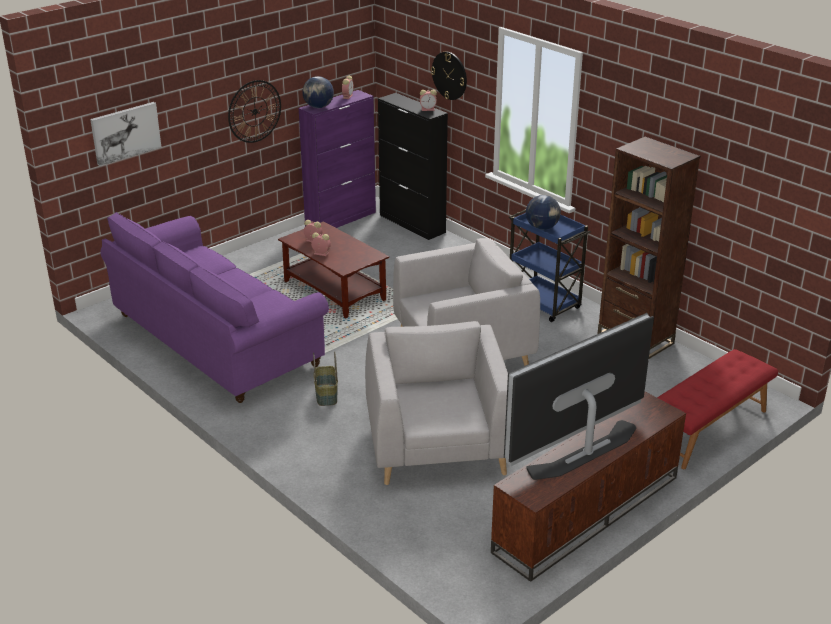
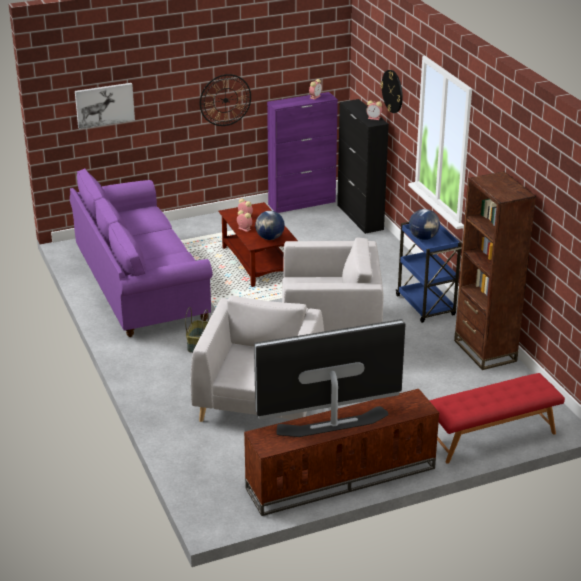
camera: 20 degrees right, 0 degrees up
(318, 107) = (284, 103): globe -> globe (269, 238)

